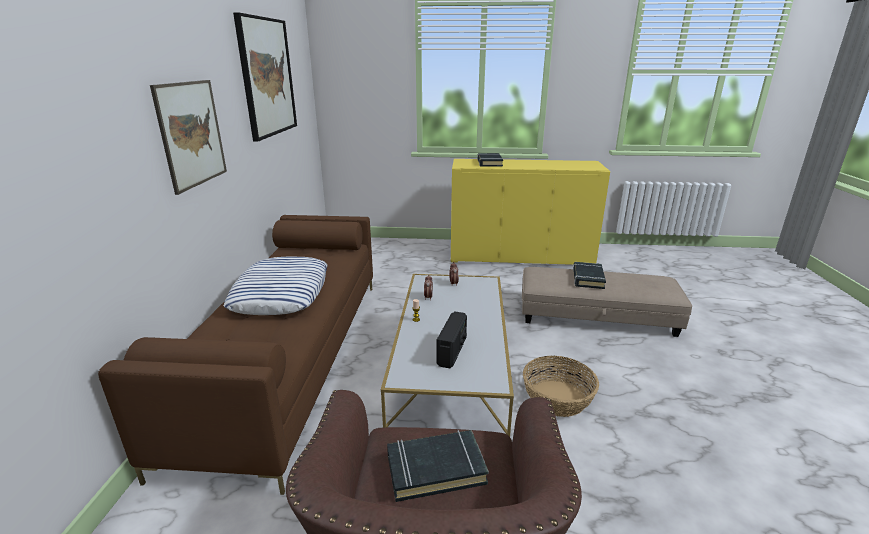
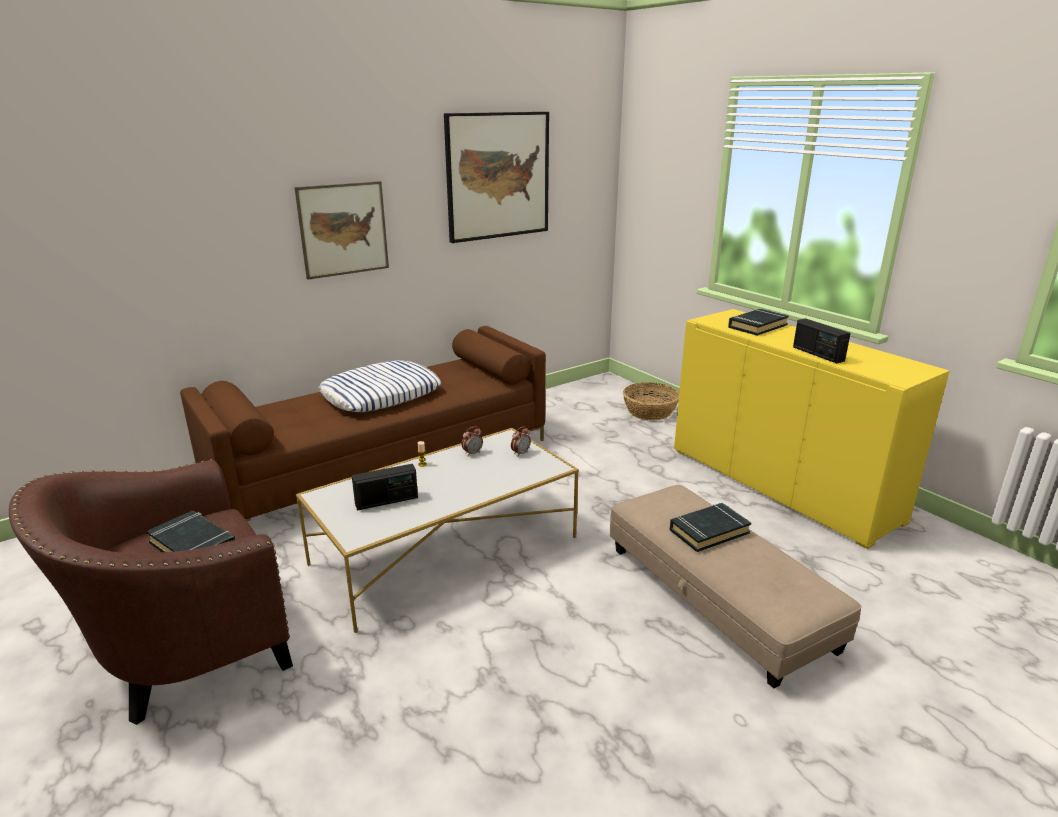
camera: 50 degrees right, 0 degrees up
(546, 167) = (817, 354): none -> radio
(557, 398) = (490, 627): basket -> basket (649, 411)

